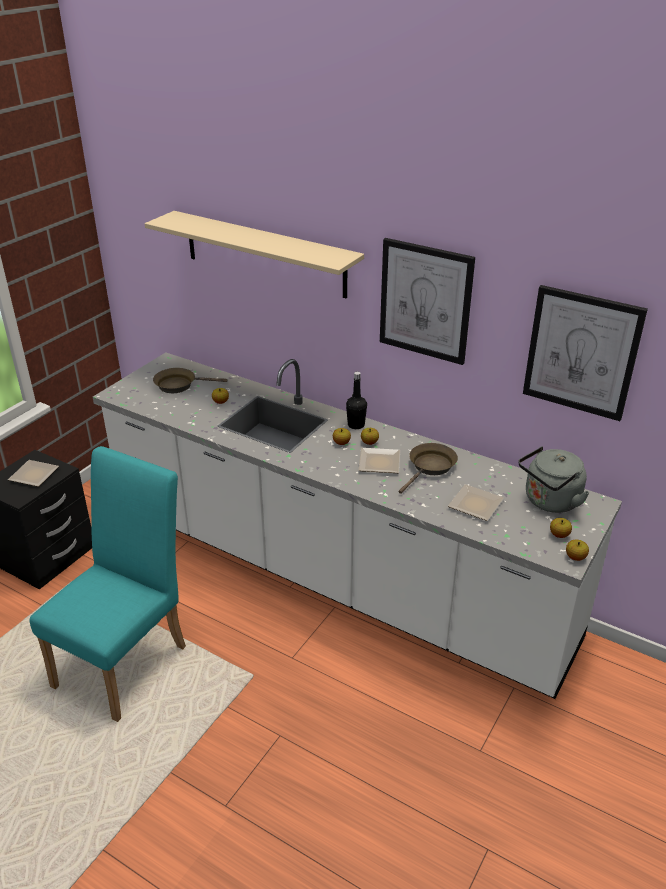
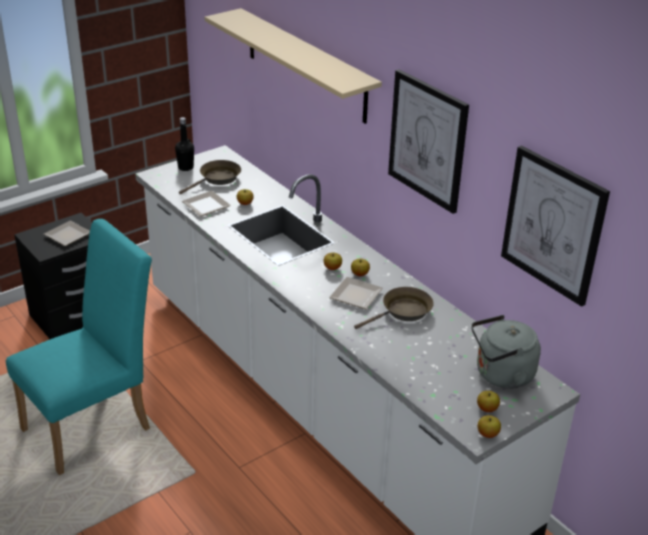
camera: 20 degrees right, 0 degrees up
(179, 385) = (217, 179): brown frying pan -> brown frying pan turned 120 degrees clockwise
(356, 425) = (358, 254): black bottle -> black bottle (185, 167)
(474, 503) = (422, 357): plate -> plate (206, 205)

